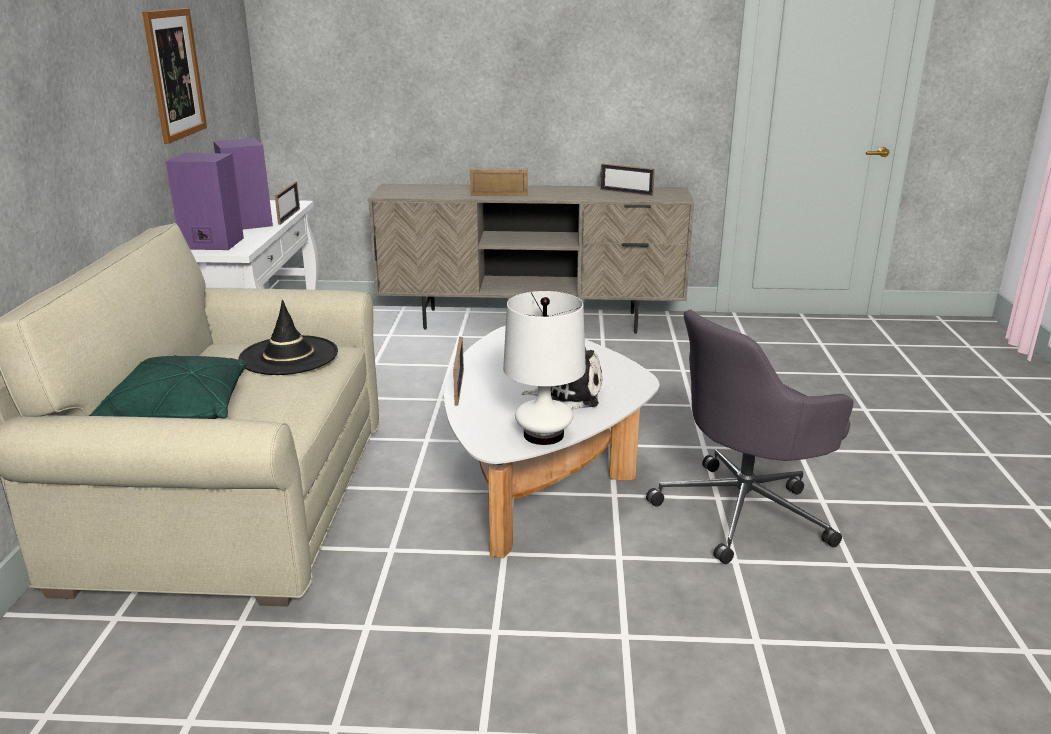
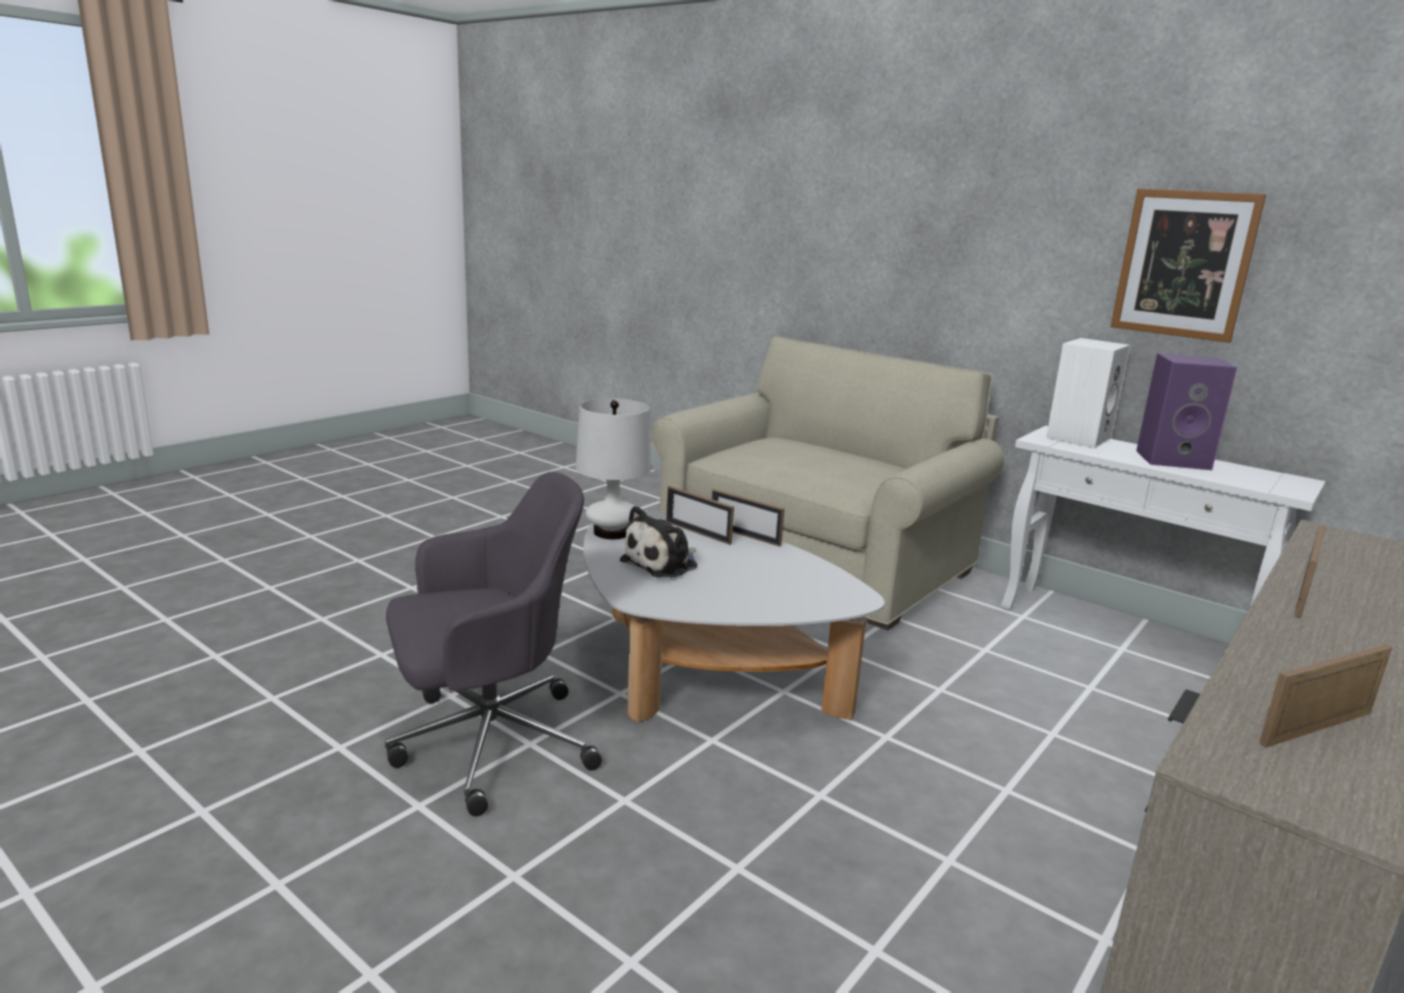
camera: 125 degrees right, 5 degrees down
(176, 413) = (782, 442): green pillow -> none
(210, 244) = (1077, 437): purple speaker -> white speaker
(289, 216) = (1202, 477): picture frame -> picture frame (698, 532)
(289, 356) = (843, 474): black hat -> none
(745, 511) = (487, 743): grey office chair -> grey office chair turned 60 degrees clockwise

